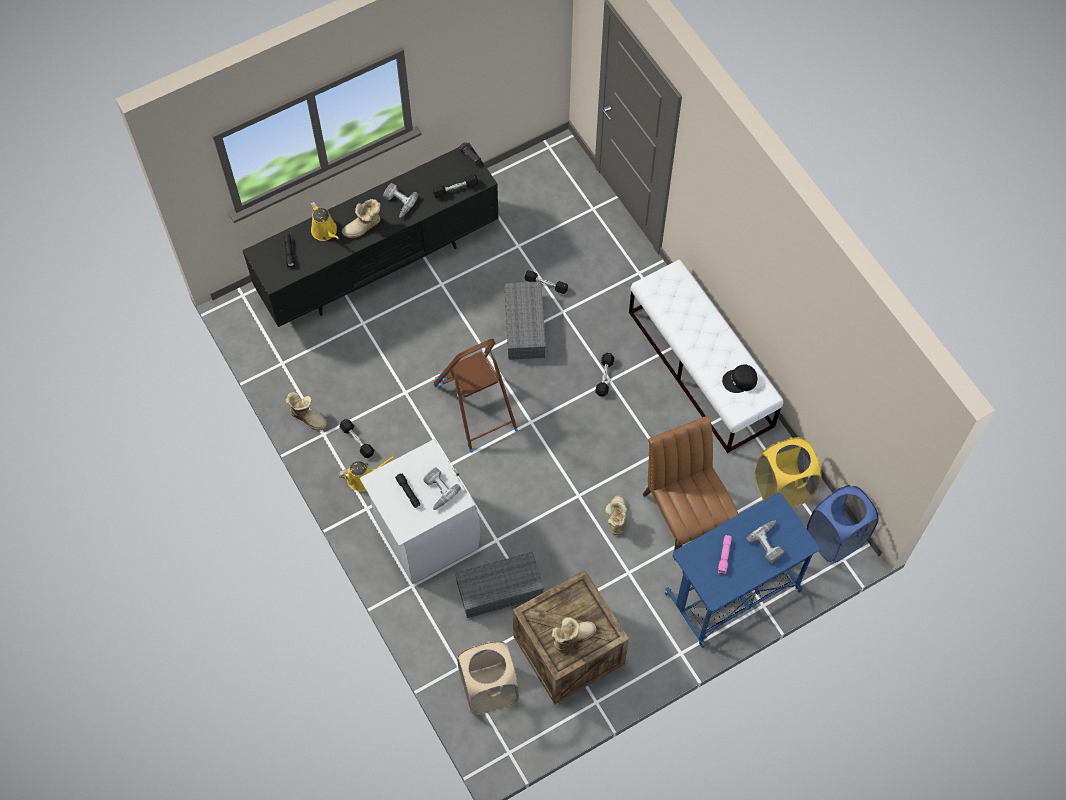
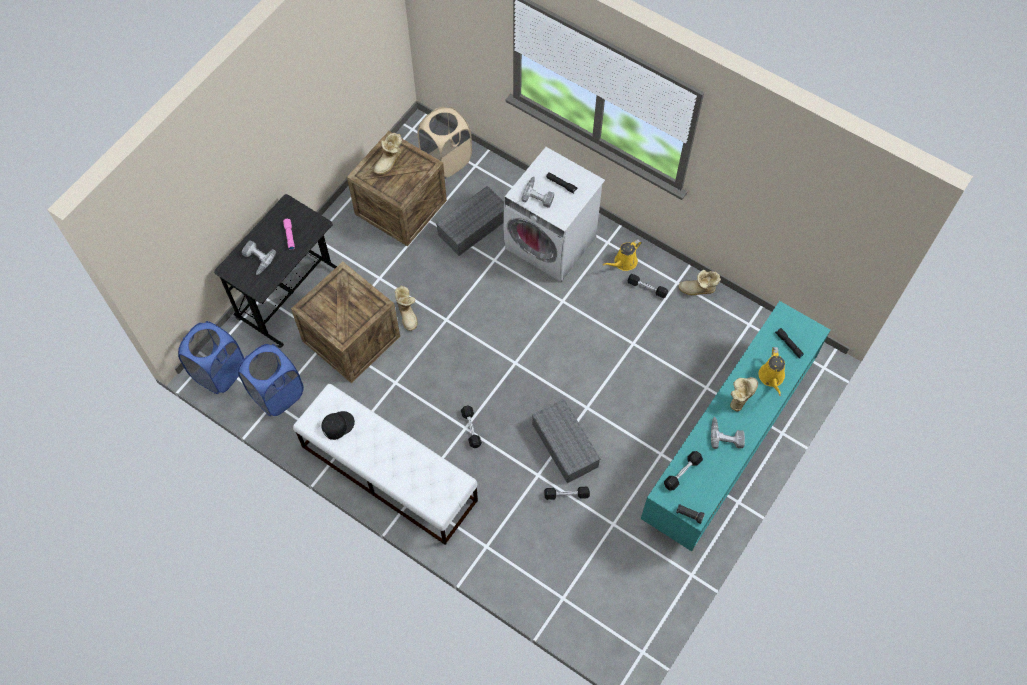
camera: 155 degrees right, 0 degrees up
(325, 232) = (771, 377): yellow watering can -> yellow watering can turned 120 degrees counterclockwise
(379, 265) = (726, 448): black cabinet -> turquoise cabinet
(474, 406) = (569, 356): brown step ladder -> none
(685, 516) = (351, 338): brown chair -> crate
(732, 592) = (290, 296): blue desk -> black desk
(782, 489) = (277, 394): yellow laundry basket -> blue laundry basket

